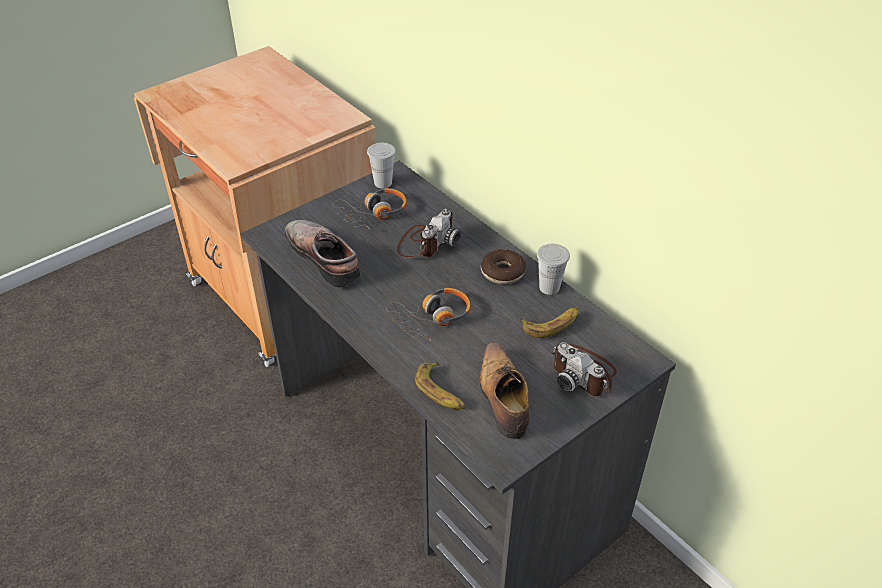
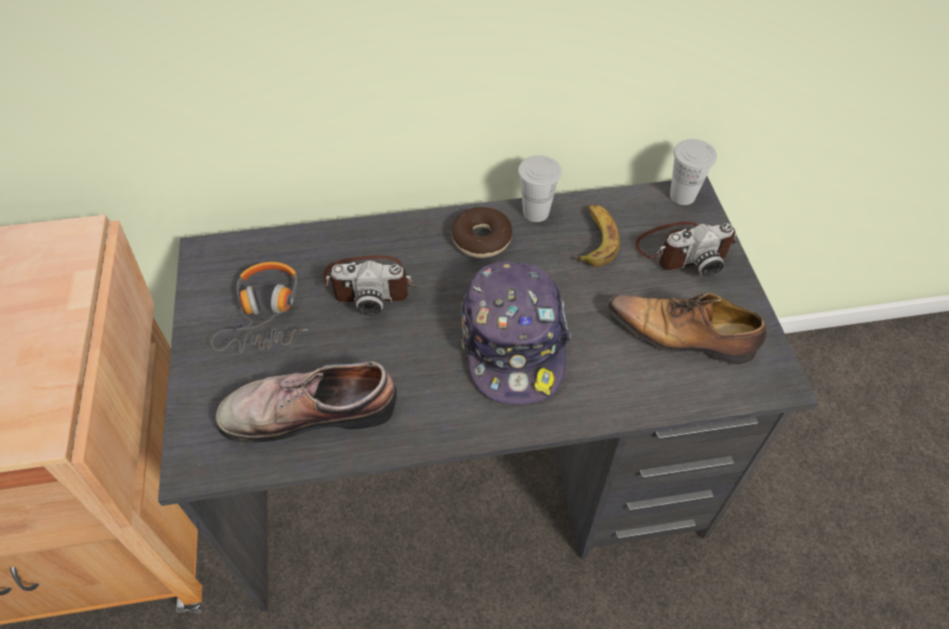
camera: 60 degrees left, 10 degrees up
(383, 183) = (211, 275): white cup -> white cup (682, 196)
(426, 242) = (370, 284): camera -> camera turned 120 degrees clockwise
(432, 318) = (514, 342): headphones -> cap
(440, 391) = (643, 391): banana -> none

